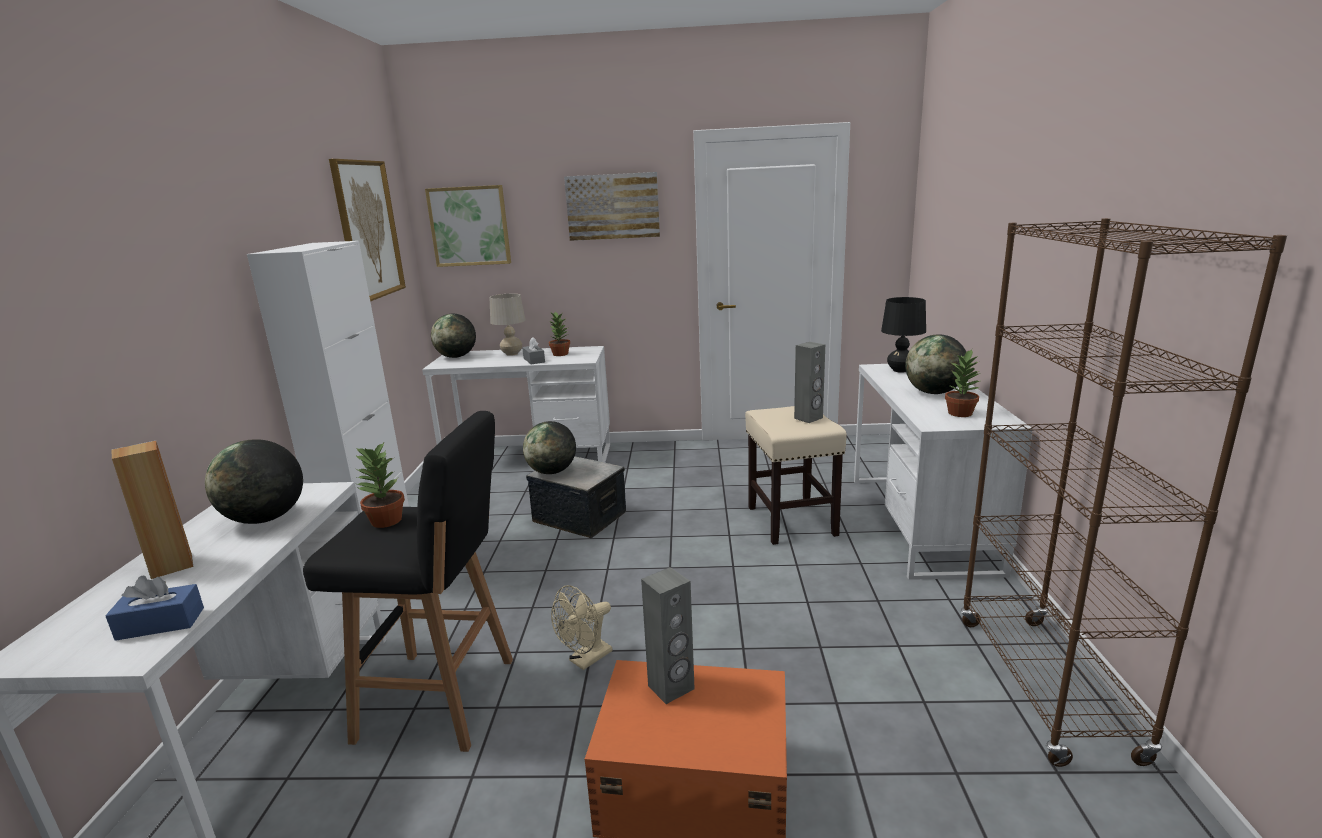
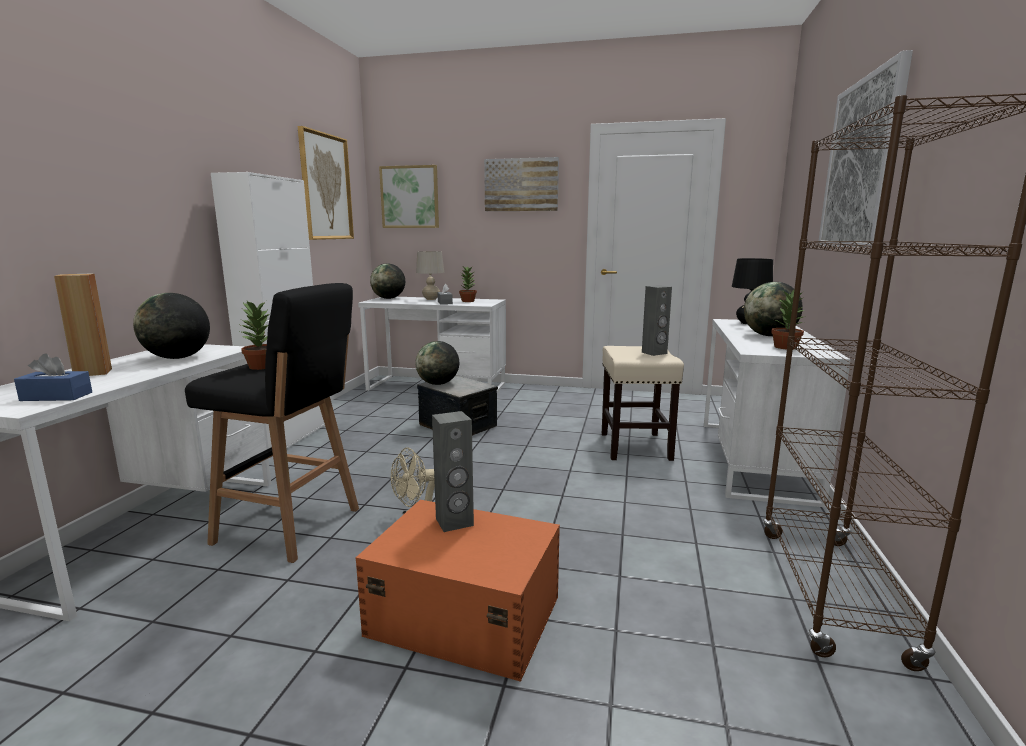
camera: 10 degrees right, 5 degrees down
(1031, 215) = (861, 164): none -> picture

